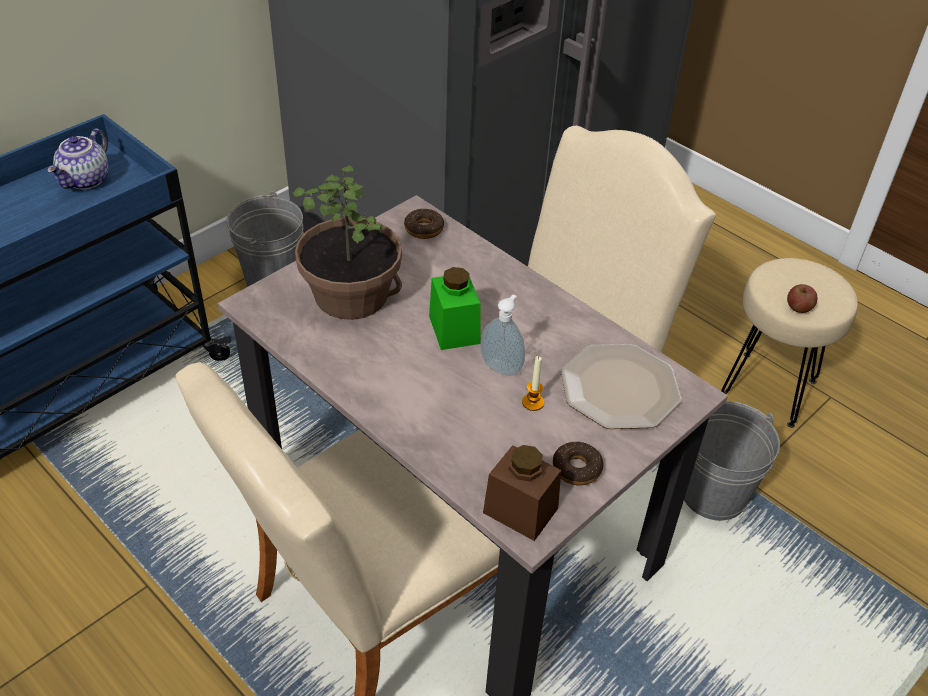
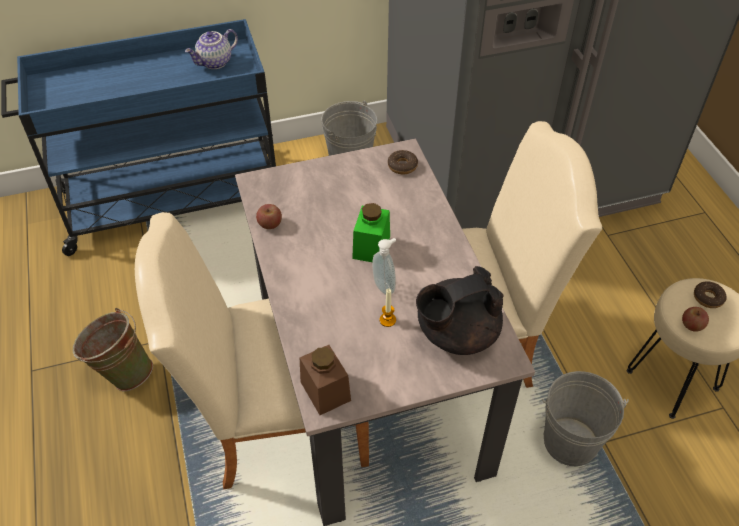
camera: 30 degrees right, 5 degrees up
(117, 650) = (122, 373): none -> green bucket
(308, 345) = (270, 224): none -> apple
(352, 294) = (321, 198): potted plant -> none
(576, 468) = (383, 379): donut -> donut (708, 298)
(618, 388) = (456, 333): plate -> black teapot

